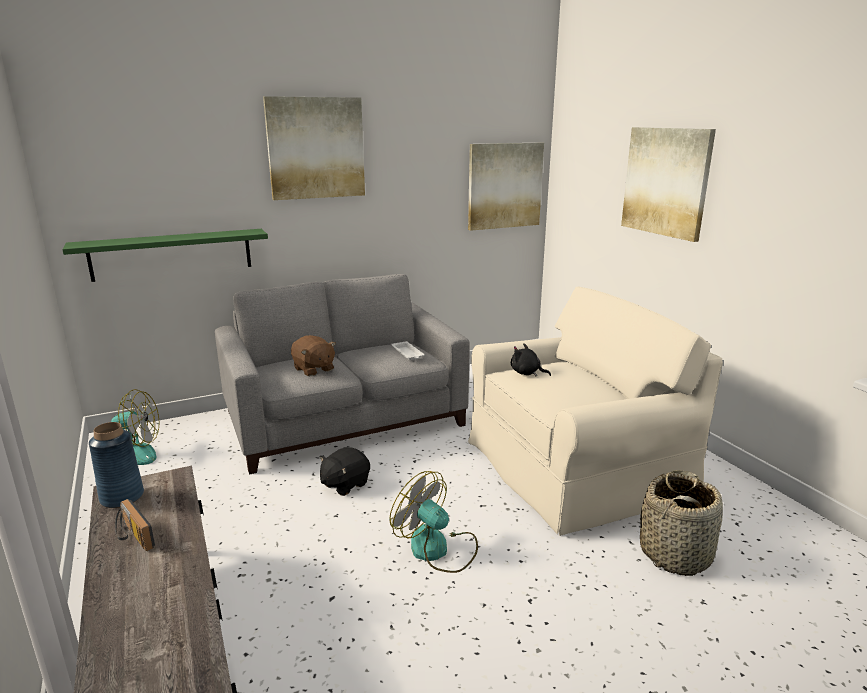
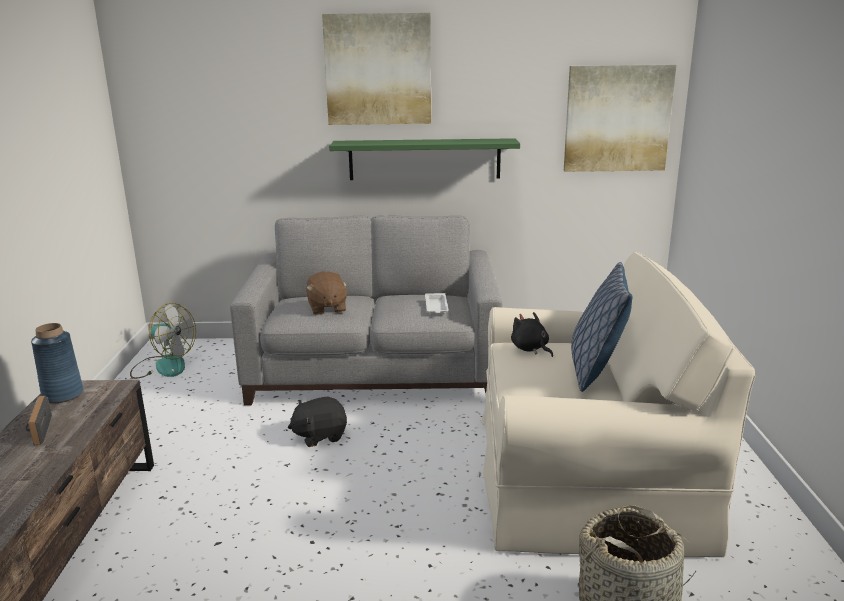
camera: 25 degrees right, 0 degrees up
(172, 254) = (228, 175): green shelf -> green shelf (424, 159)
(437, 549) = (353, 526): fan -> none
(588, 379) = (595, 369): none -> pillow
(666, 182) = (784, 120): picture -> none

